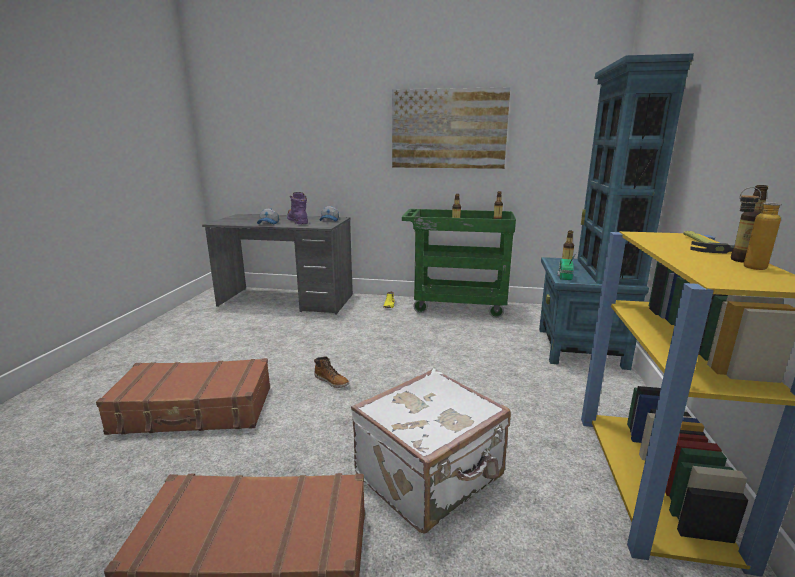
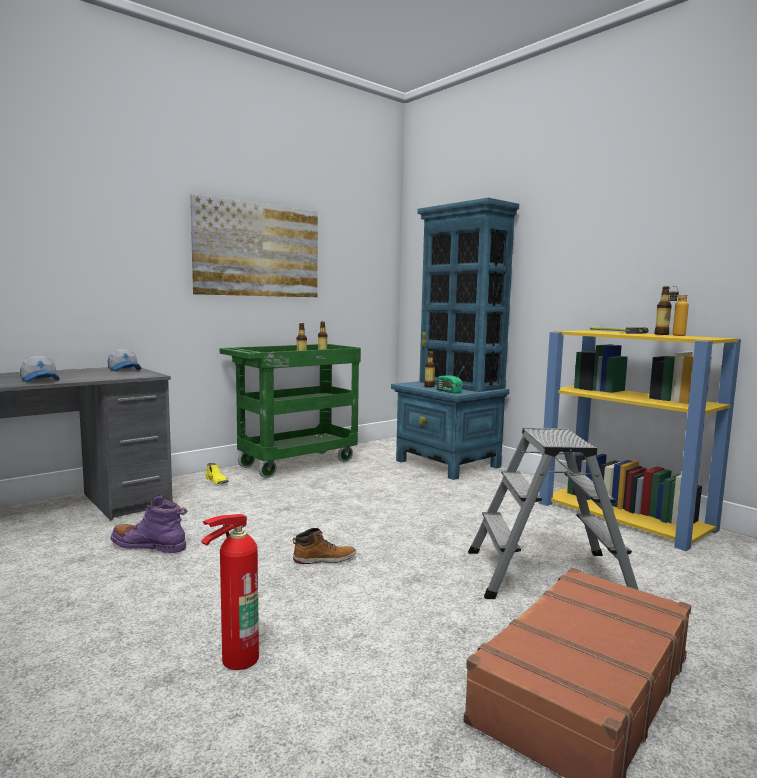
camera: 50 degrees left, 10 degrees down
(194, 410) = (235, 659): brown suitcase -> fire extinguisher
(298, 221) = (81, 375): purple boot -> purple boot (149, 546)
(431, 477) = (547, 574): white suitcase -> grey step ladder

